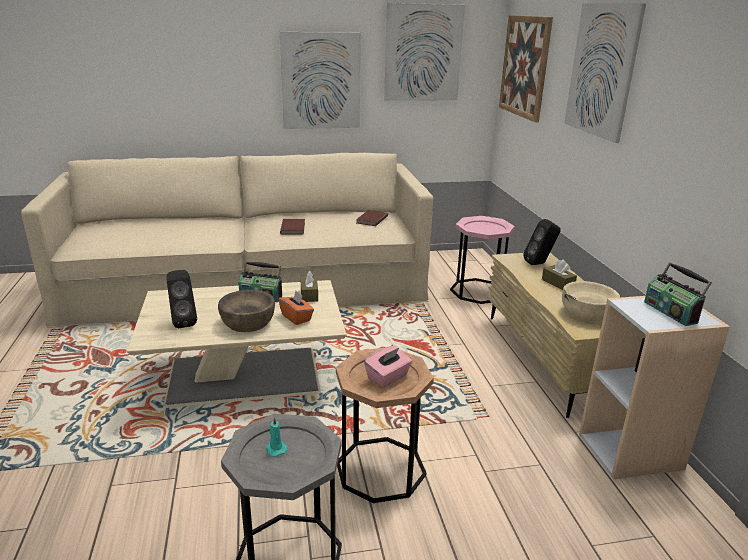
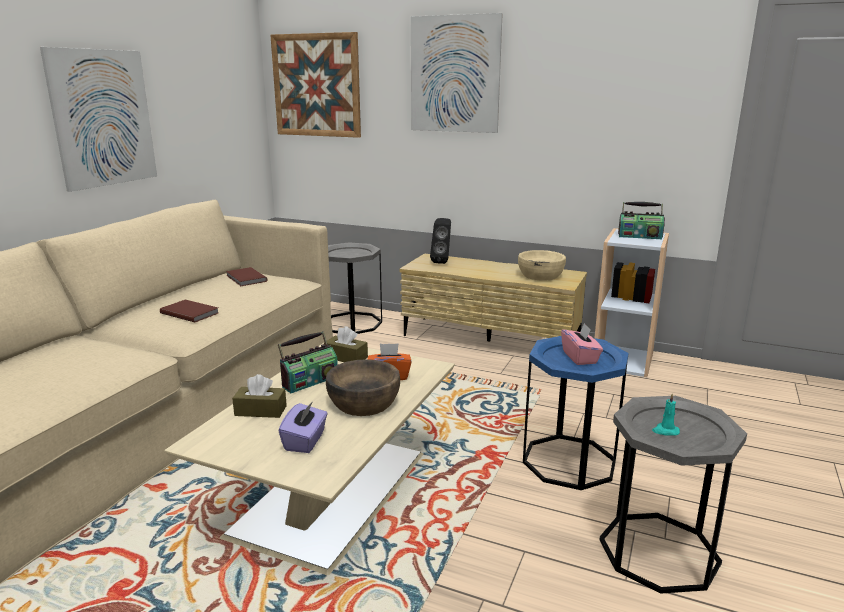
camera: 55 degrees left, 5 degrees down
(183, 322) = (305, 441): black speaker -> purple tissue box
(380, 469) = (569, 461): brown side table -> blue side table
(423, 53) = (201, 77): picture -> none
(478, 291) = (352, 323): pink side table -> grey side table
(558, 283) = (483, 267): brown tissue box -> brown tissue box (260, 411)

